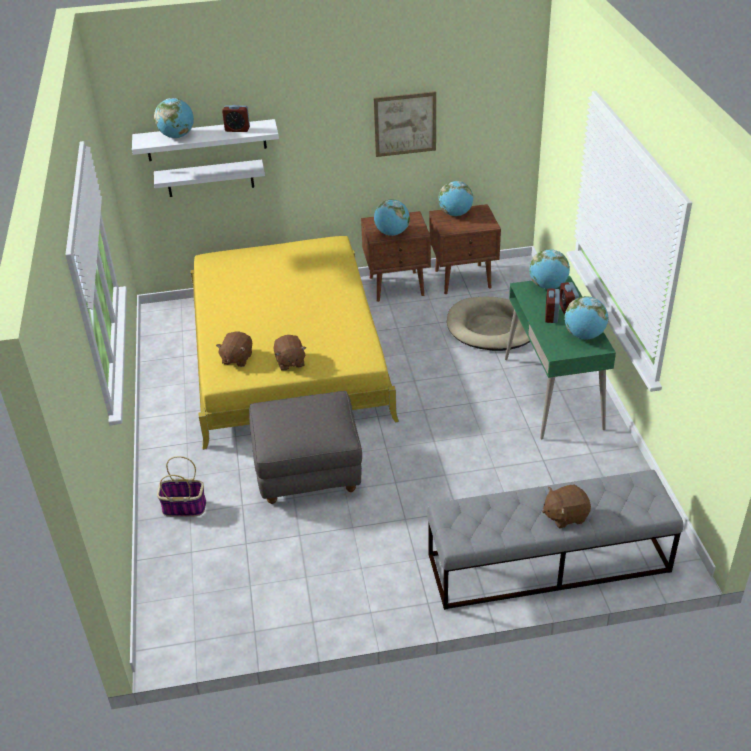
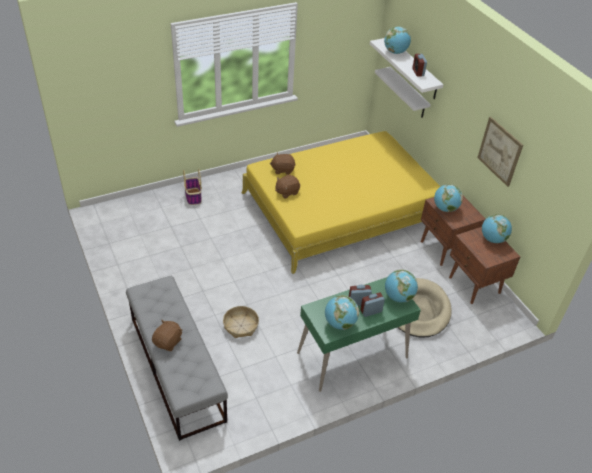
camera: 70 degrees right, 5 degrees up
(308, 471) = (234, 240): grey ottoman -> none
(483, 486) = (240, 326): none -> basket
(565, 516) = (168, 342): brown plush toy -> brown plush toy turned 60 degrees clockwise

